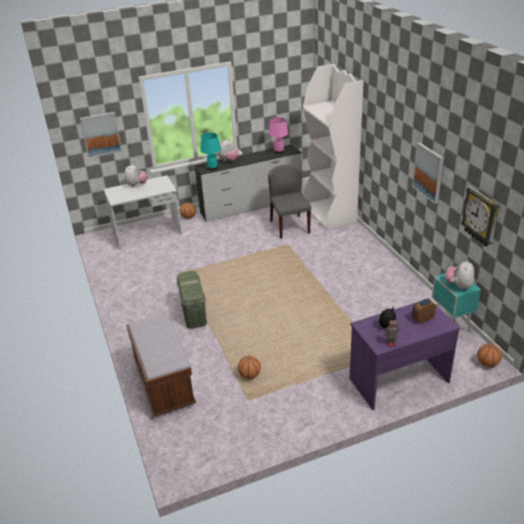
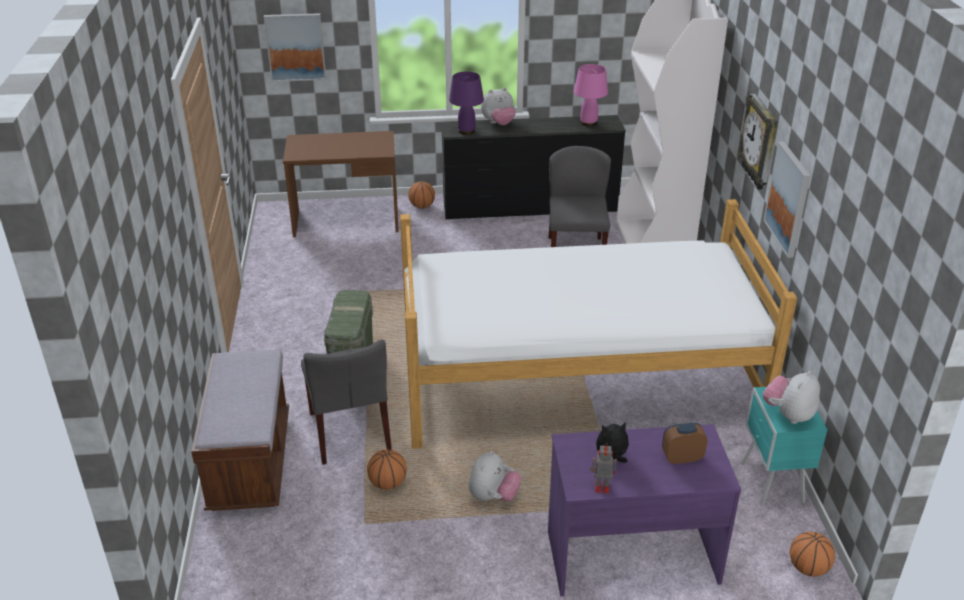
camera: 15 degrees right, 0 degrees up
(136, 185) = (338, 138): plush toy -> plush toy (493, 496)
(147, 235) = (346, 221): white desk -> brown desk
(212, 168) = (466, 131): turquoise table lamp -> purple table lamp
(213, 352) = (350, 431): none -> grey chair
(251, 206) = (530, 208): white dresser -> black dresser
(325, 295) = (578, 379): none -> bed
(481, 217) = (845, 296): wall clock -> wall clock (760, 143)

